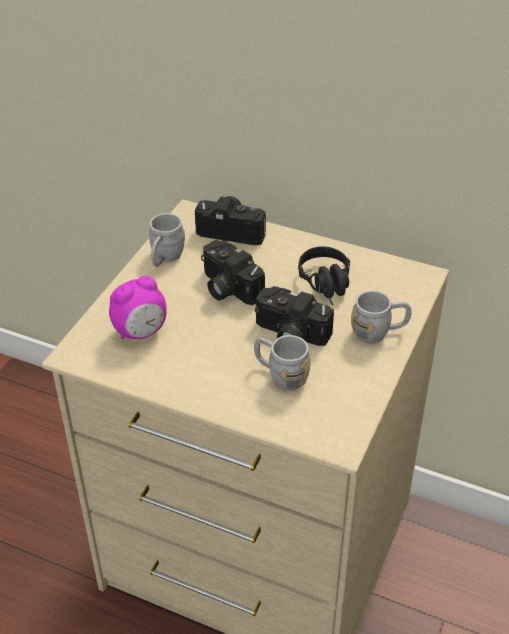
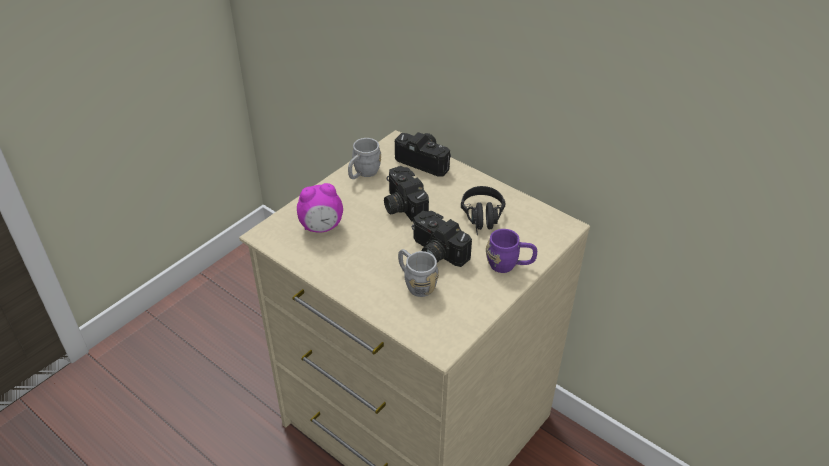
camera: 15 degrees right, 0 degrees up
(379, 332) = (509, 265): grey mug -> purple mug

